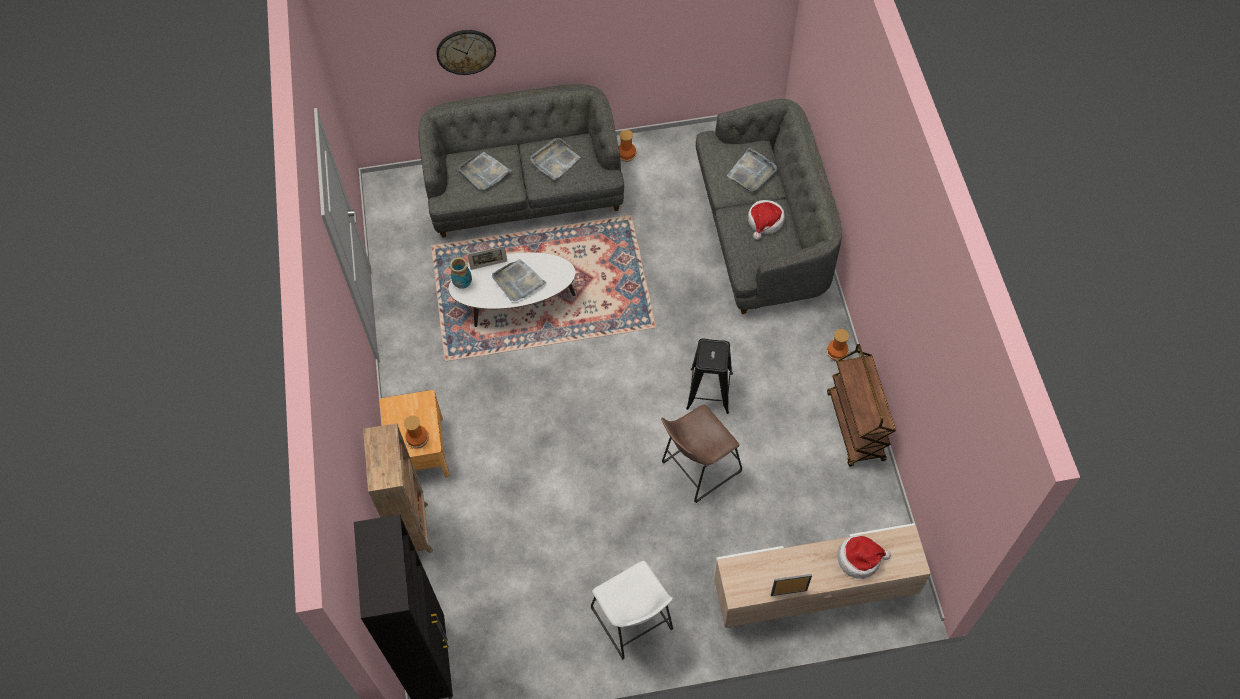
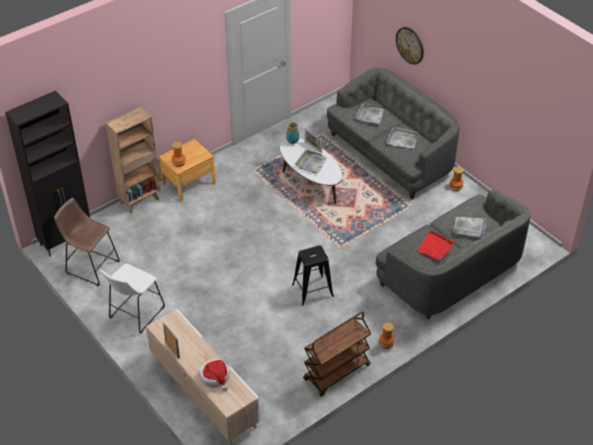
camera: 60 degrees right, 15 degrees down
(697, 469) = (253, 305): brown stool -> brown stool (90, 266)
(765, 222) = (435, 247): hat -> red tray

